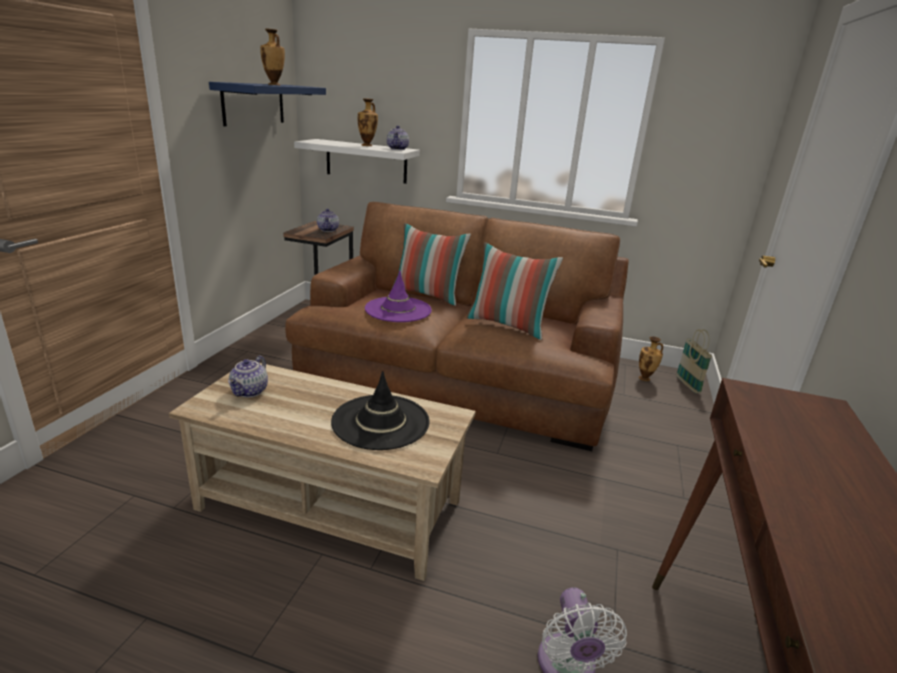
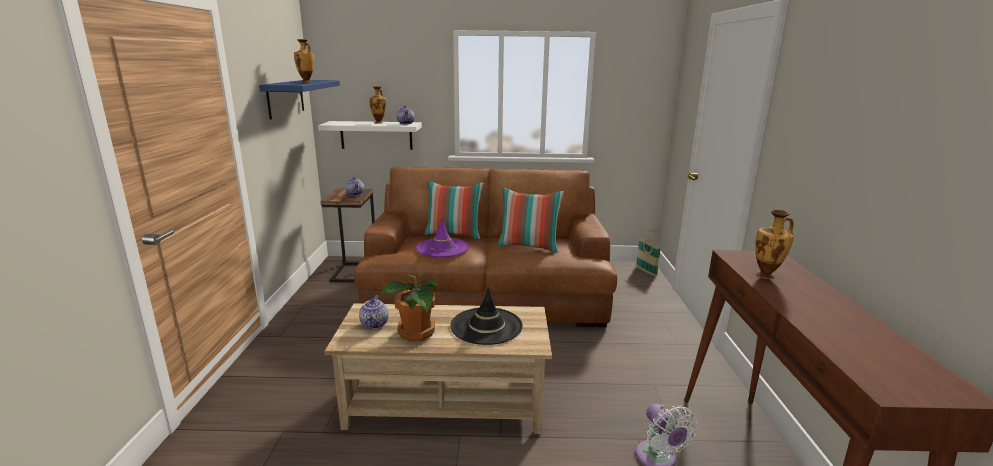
camera: 15 degrees left, 5 degrees down
(287, 413) = (416, 333): none -> potted plant
(645, 379) = (617, 272): vase -> vase (766, 276)

